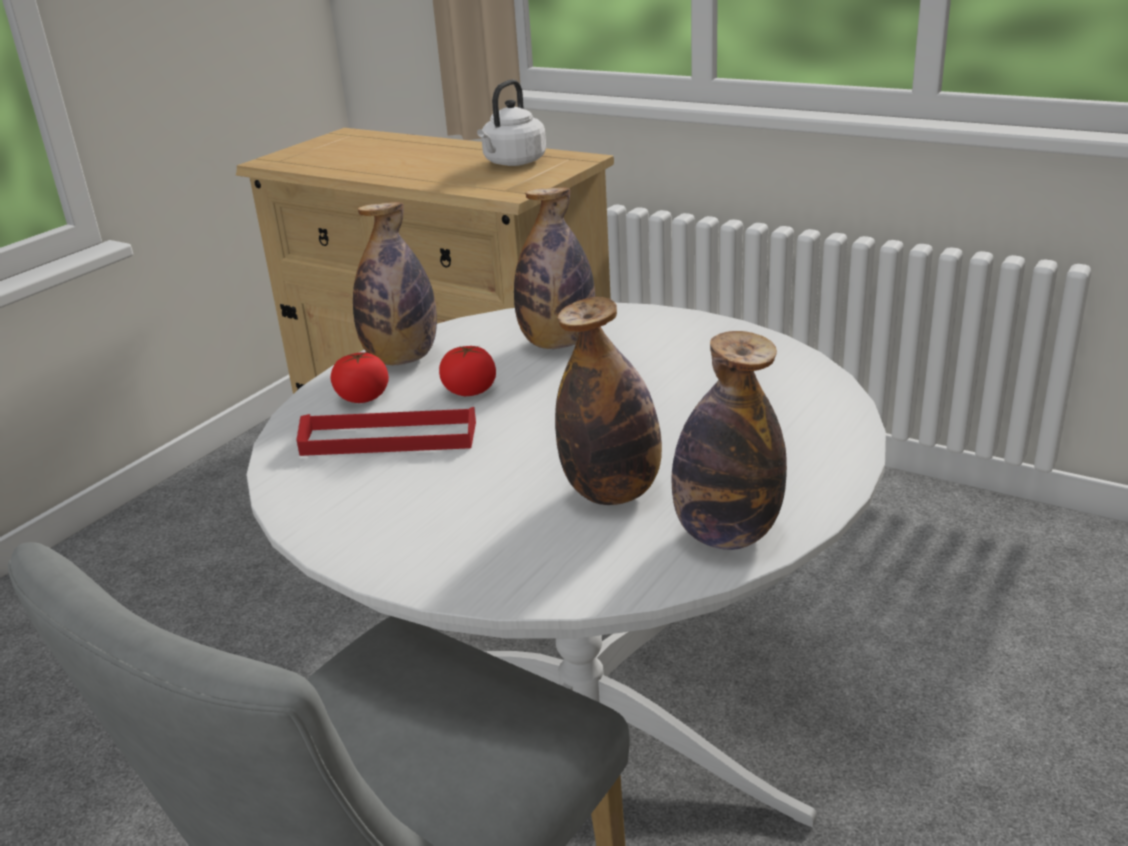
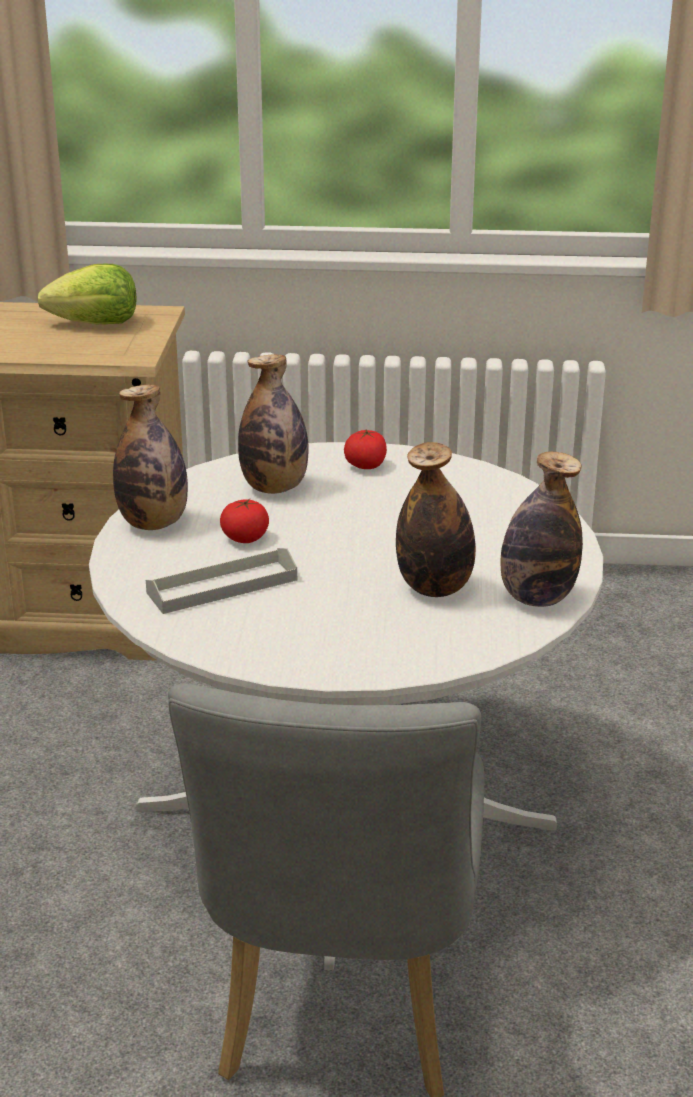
camera: 30 degrees left, 0 degrees up
(363, 398) = (159, 560): tomato -> tomato (365, 466)
(389, 438) = (222, 586): red tray -> grey tray
(513, 163) = (95, 324): white kettle -> lettuce

